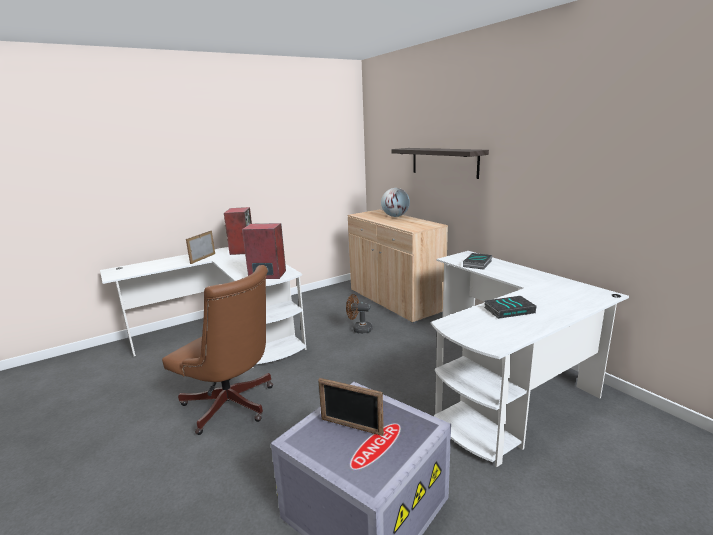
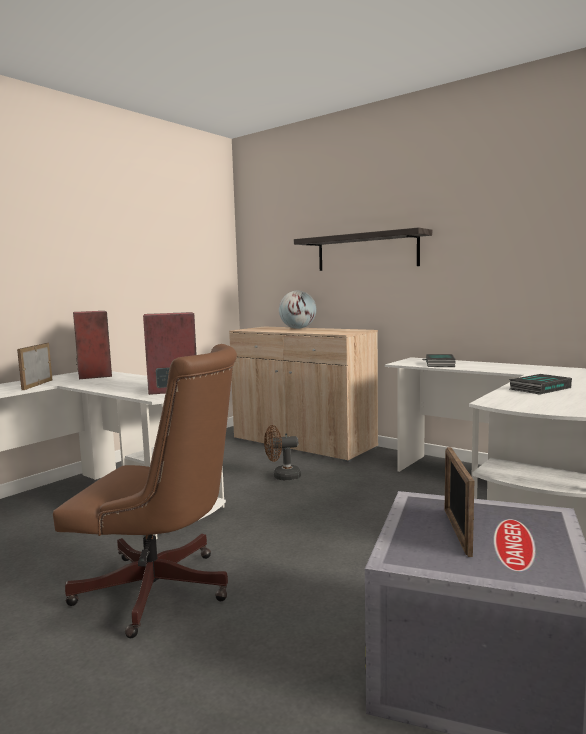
camera: 20 degrees left, 10 degrees down
(351, 426) = (457, 531): picture frame -> picture frame turned 90 degrees clockwise

